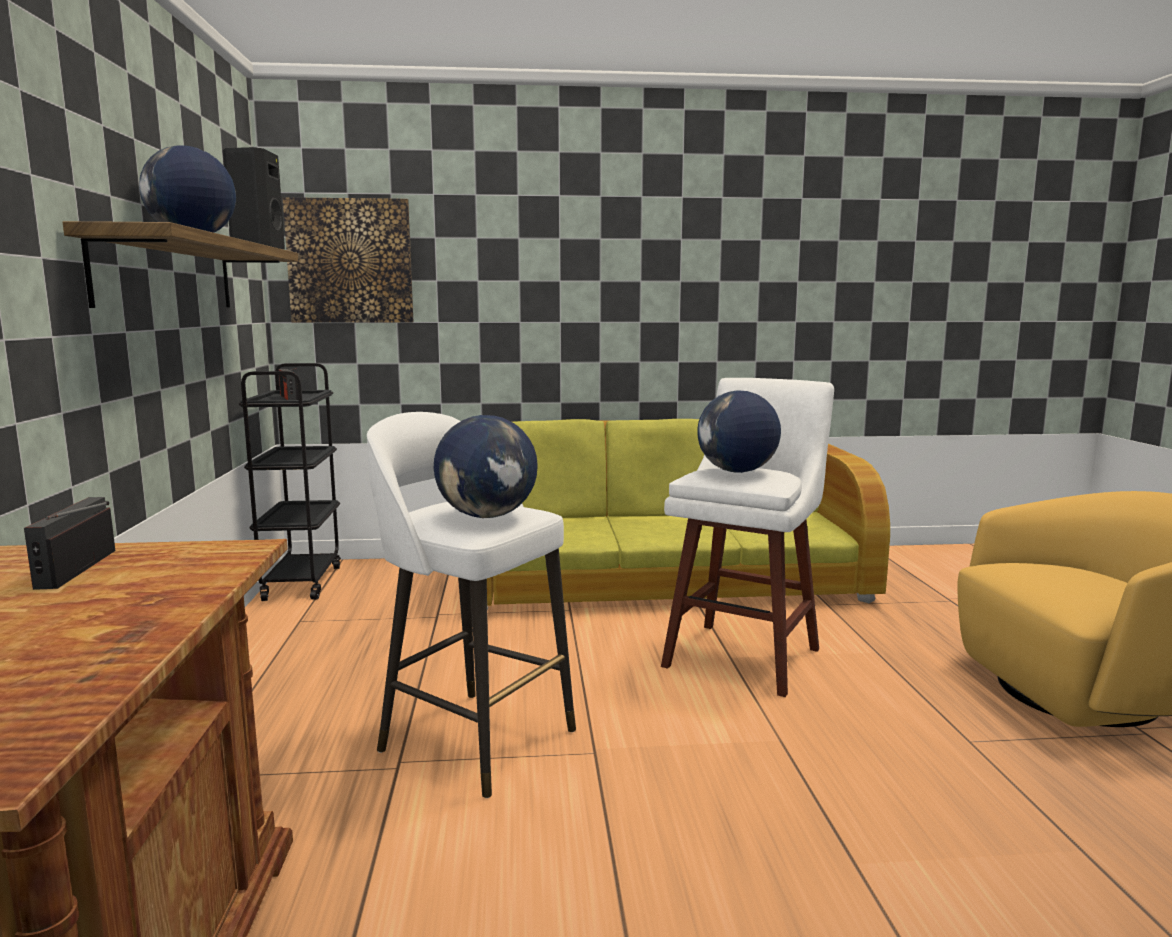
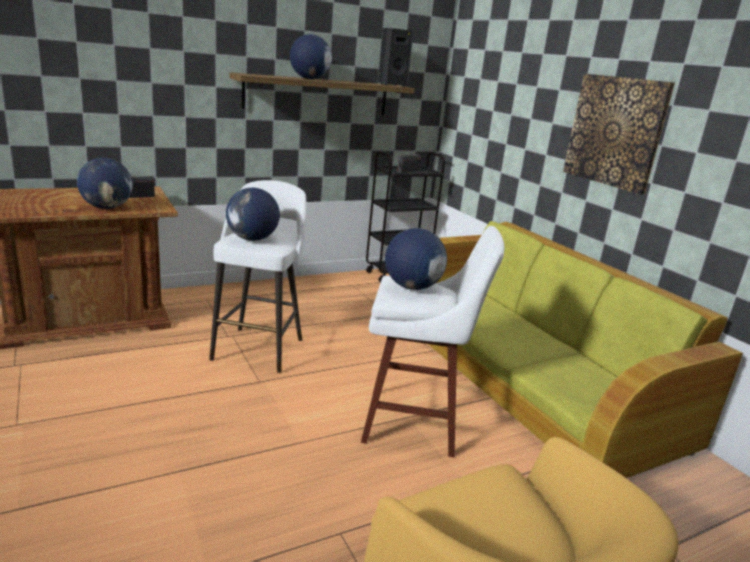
camera: 65 degrees right, 10 degrees up
(164, 593) = (107, 208): none -> globe
(350, 261) = (476, 95): picture -> picture (615, 131)

